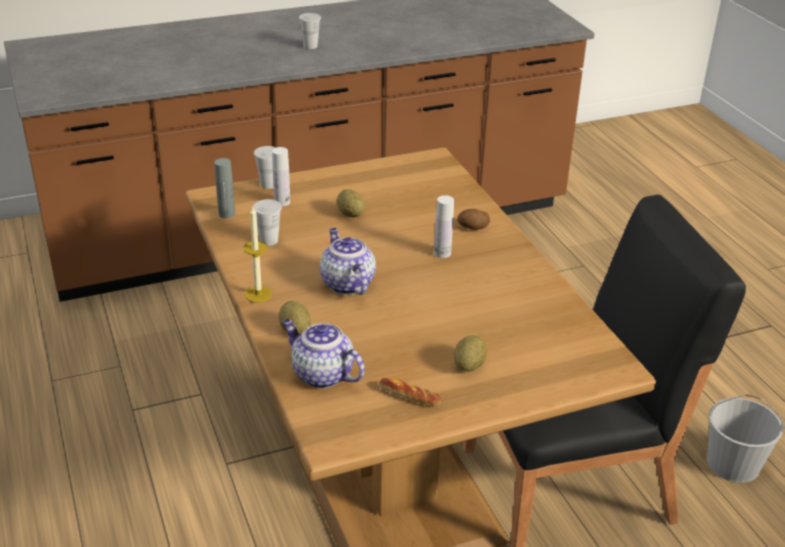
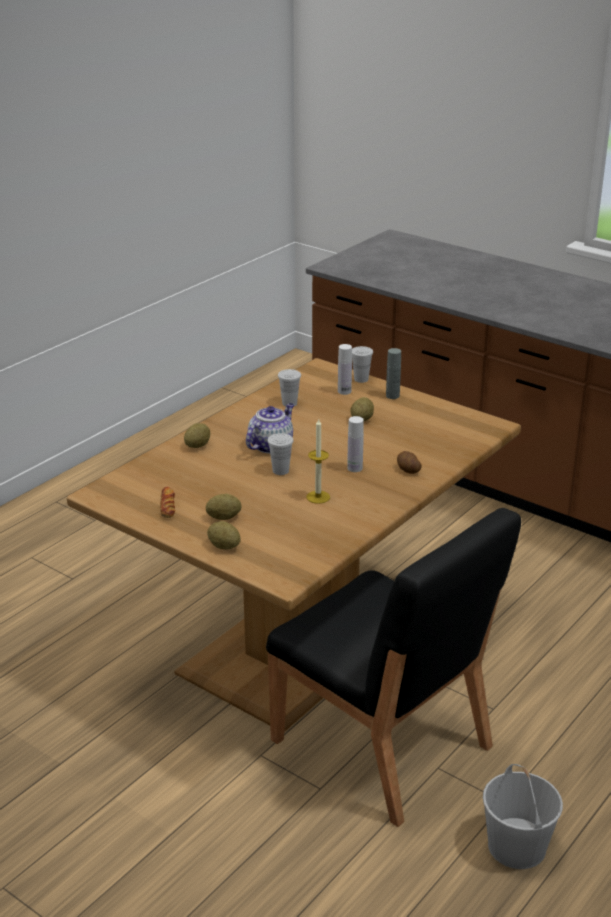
camera: 60 degrees right, 5 degrees down
(226, 214) = (303, 379): grey bottle -> grey bottle (392, 396)
(258, 294) = (223, 421): candle -> candle (318, 497)
(310, 46) = (557, 312): white cup -> white cup (280, 471)
(321, 374) = (159, 469): teapot -> none
(528, 385) = (224, 546): none -> potato

